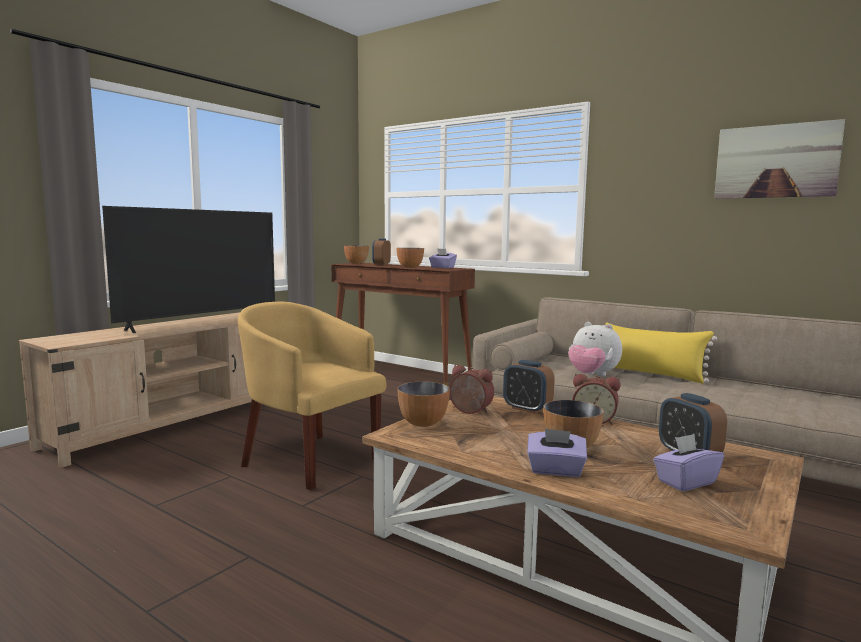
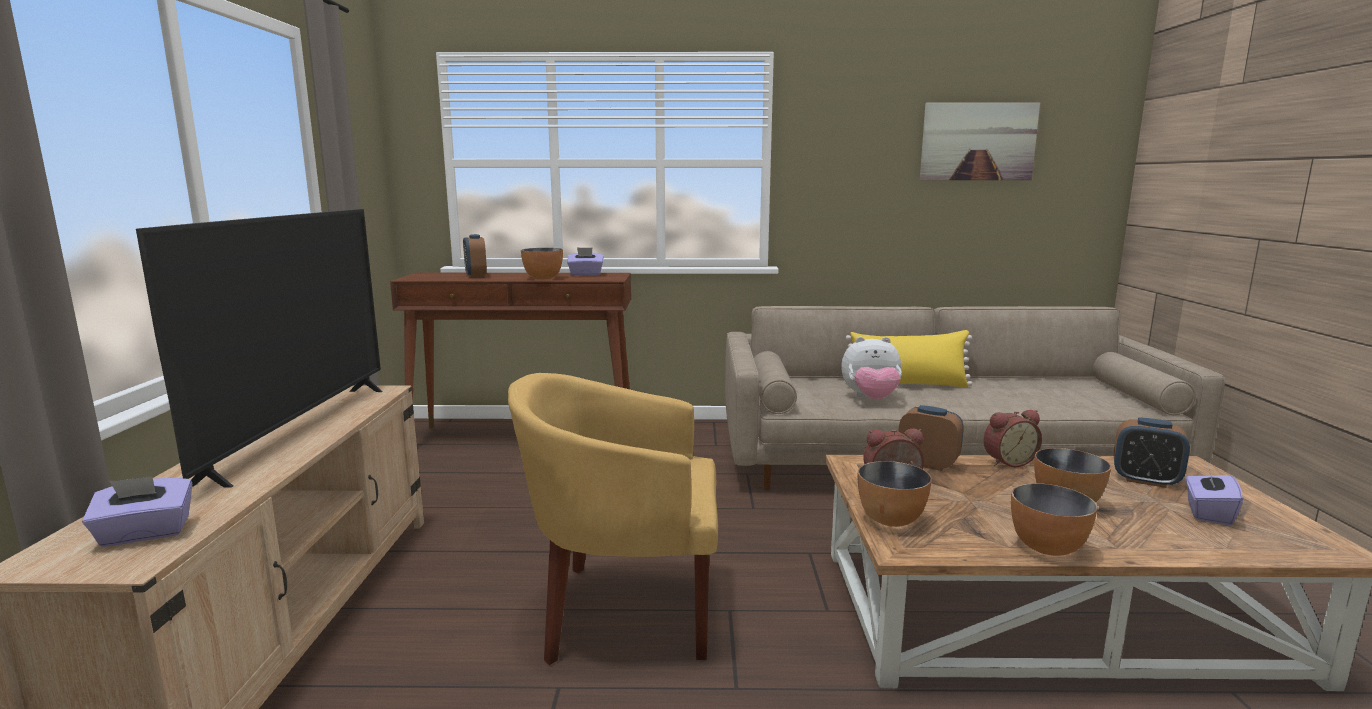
camera: 35 degrees left, 5 degrees up
(356, 263) = (423, 275): bowl -> bowl (1047, 548)
(527, 409) = (928, 464): alarm clock -> alarm clock turned 150 degrees counterclockwise
(555, 470) = (1120, 539): purple tissue box -> purple tissue box (145, 534)

